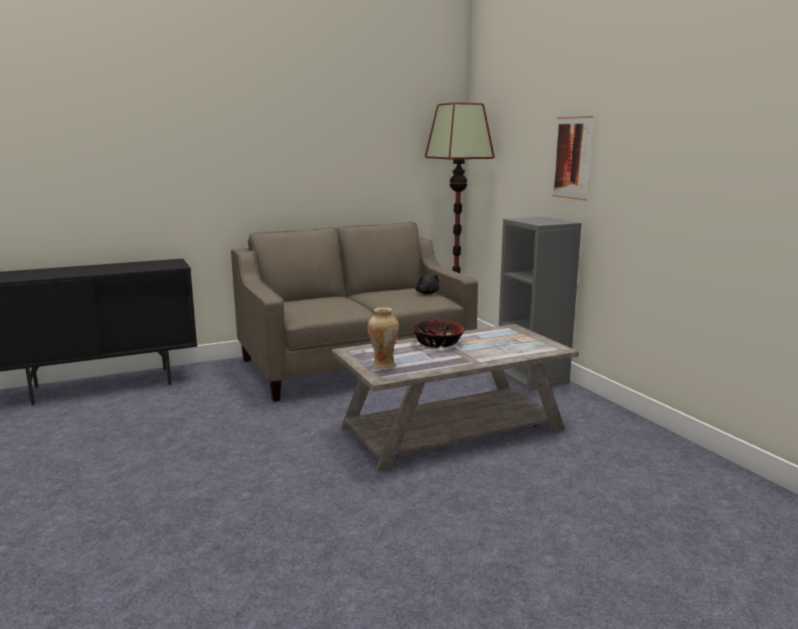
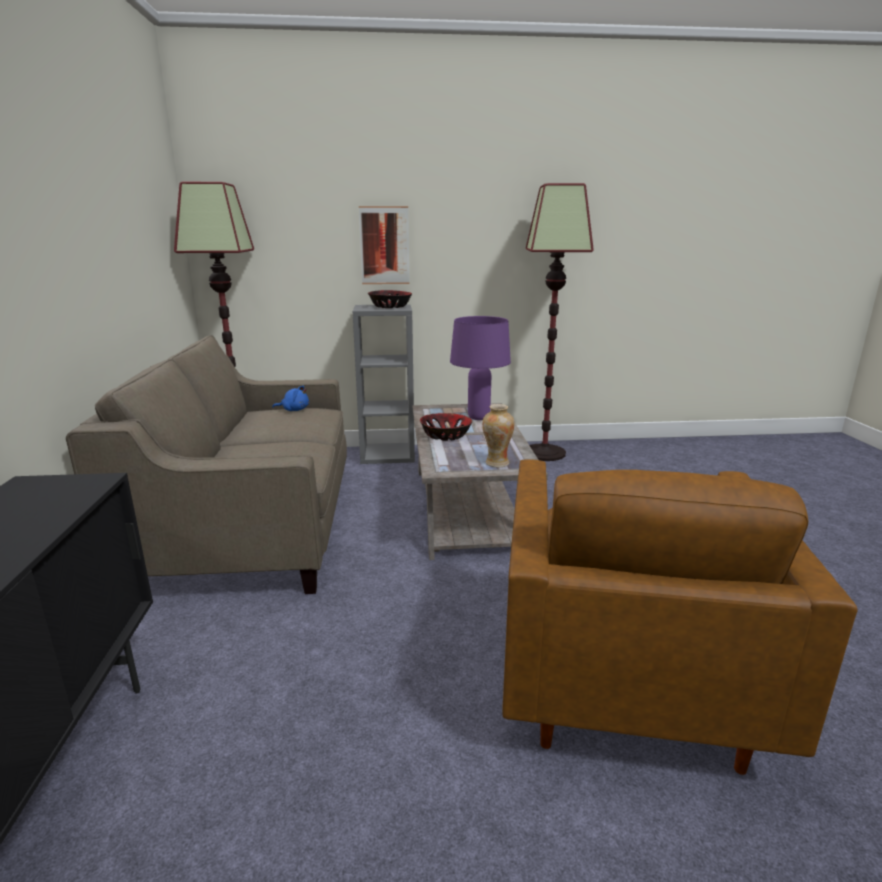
camera: 70 degrees left, 5 degrees up
(198, 528) = (624, 676): none -> brown armchair
(427, 293) = (294, 410): black plush toy -> blue plush toy
(508, 348) = (479, 418): none -> purple table lamp
(547, 221) = (390, 307): none -> bowl
(654, 451) = (544, 453): none -> floor lamp

